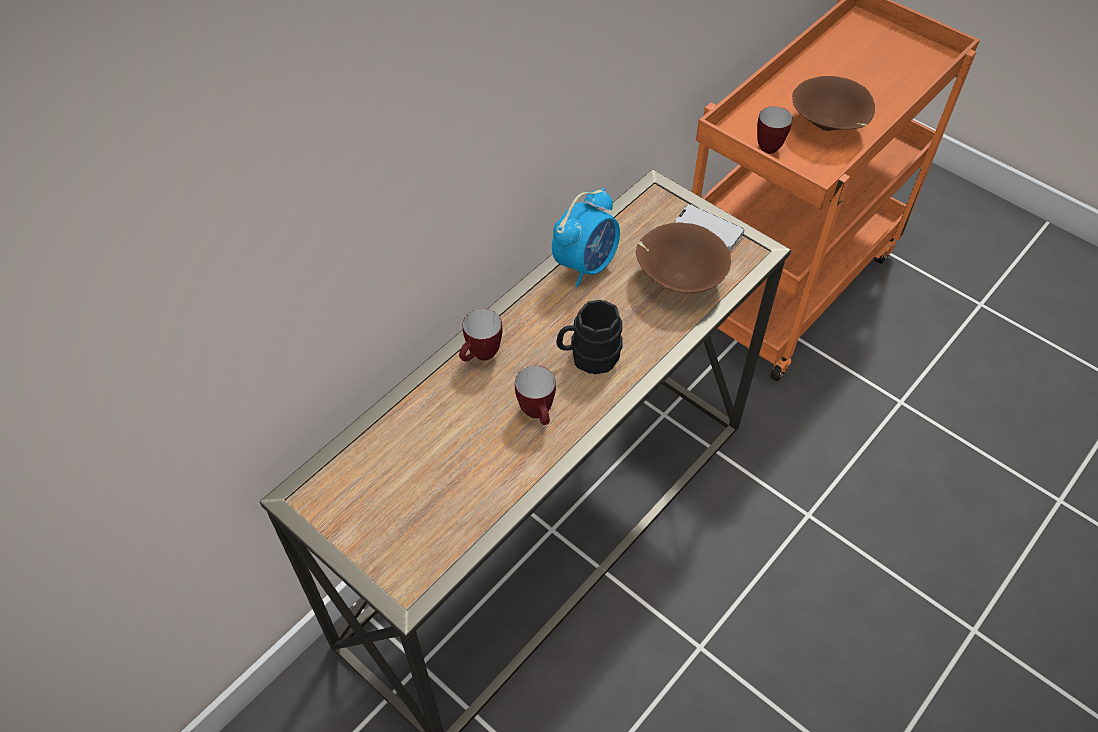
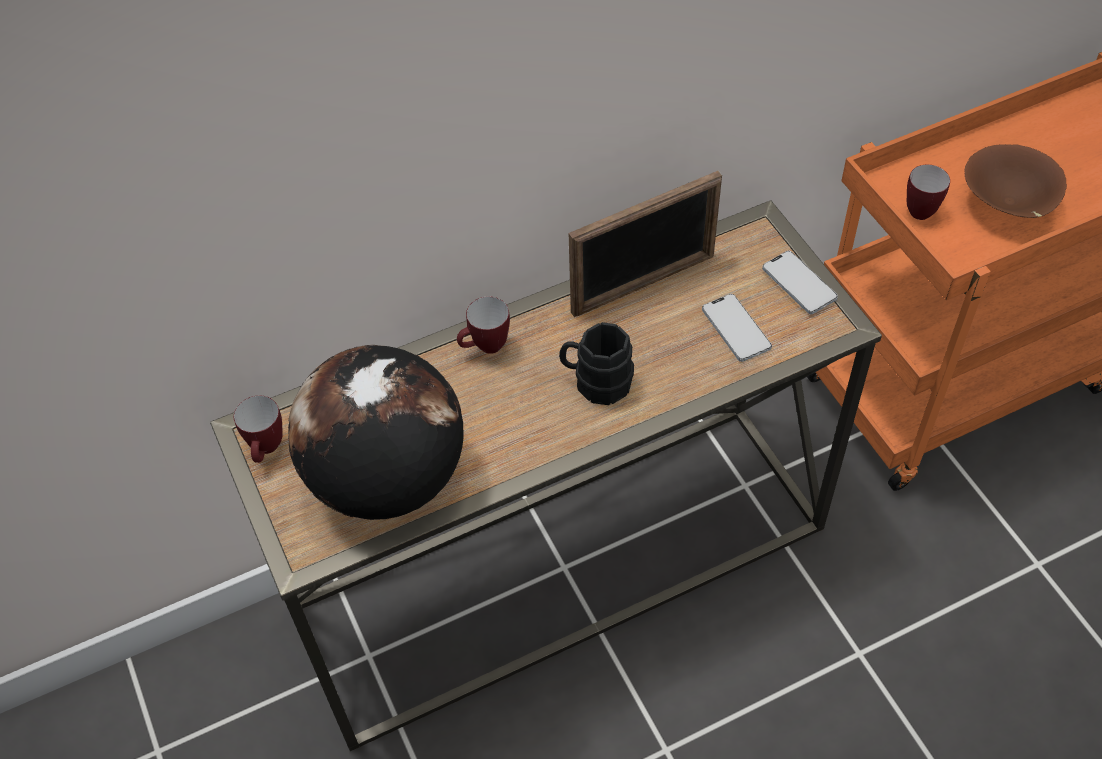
camera: 25 degrees right, 0 degrees up
(451, 497) = (387, 479): none -> globe
(538, 414) = (514, 426): mug -> mug (267, 450)
(586, 264) = (643, 284): alarm clock -> picture frame
(678, 278) = (736, 329): brown bowl -> phone

